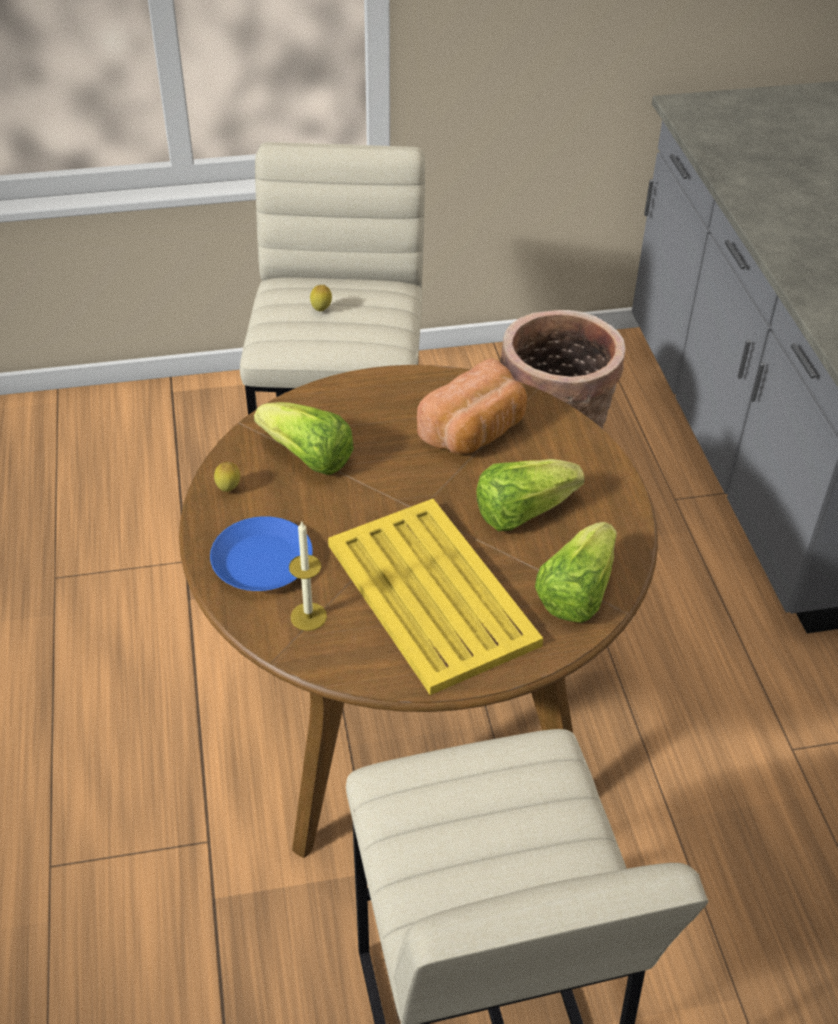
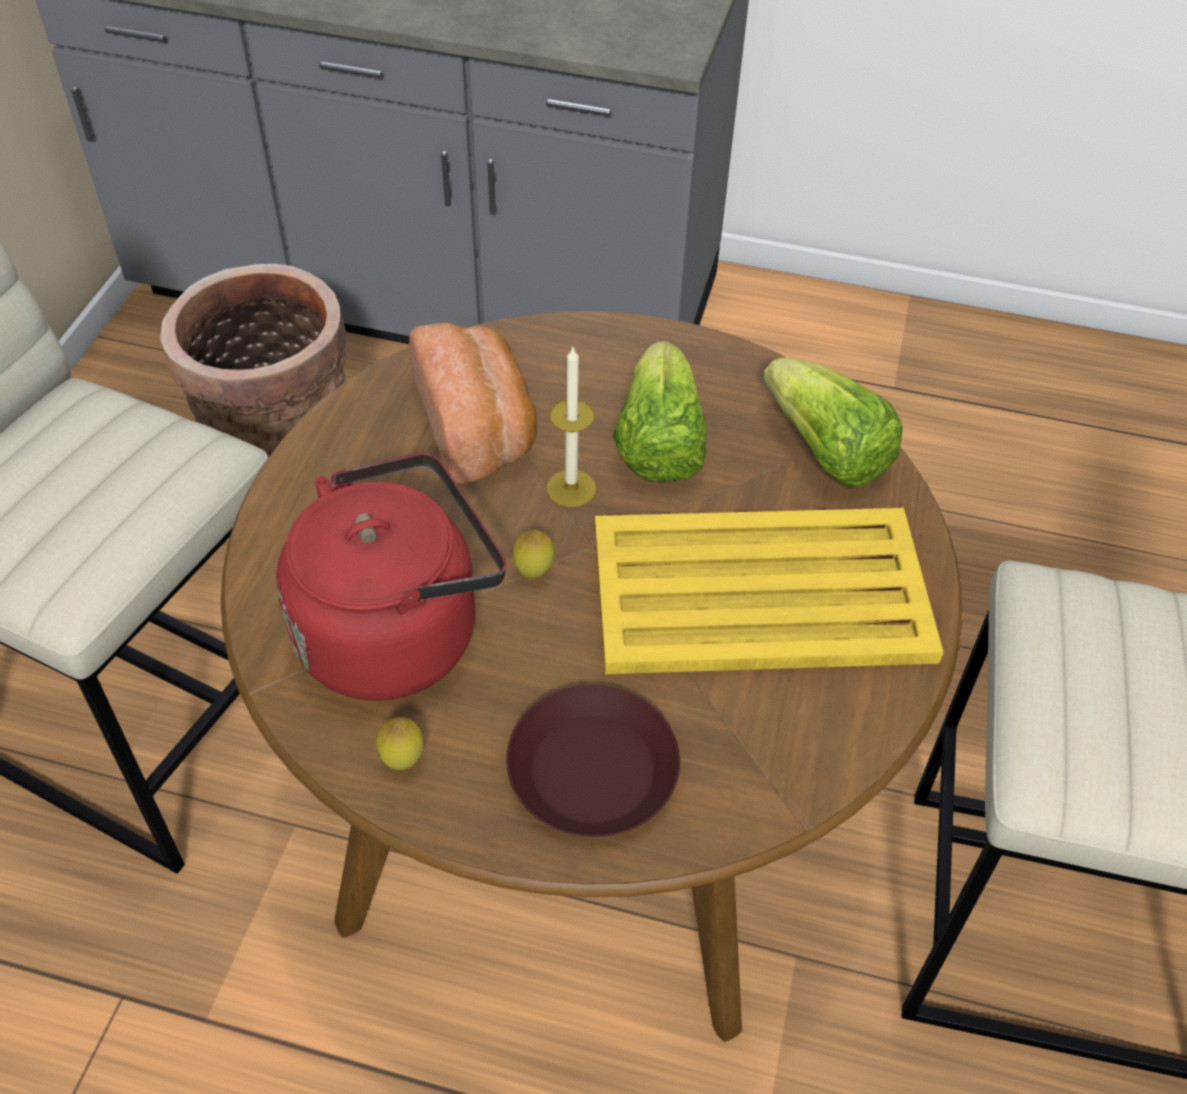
camera: 65 degrees left, 5 degrees up
(263, 562) = (594, 769): blue plate -> brown plate
(307, 457) = (398, 631): lettuce -> red kettle
(308, 616) = (736, 749): candle -> candle (571, 488)
(321, 310) = (50, 496): lemon -> lemon (533, 572)

